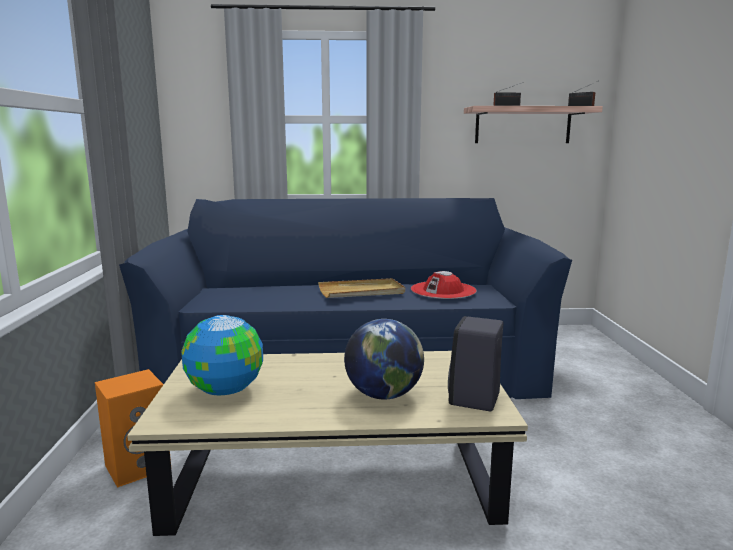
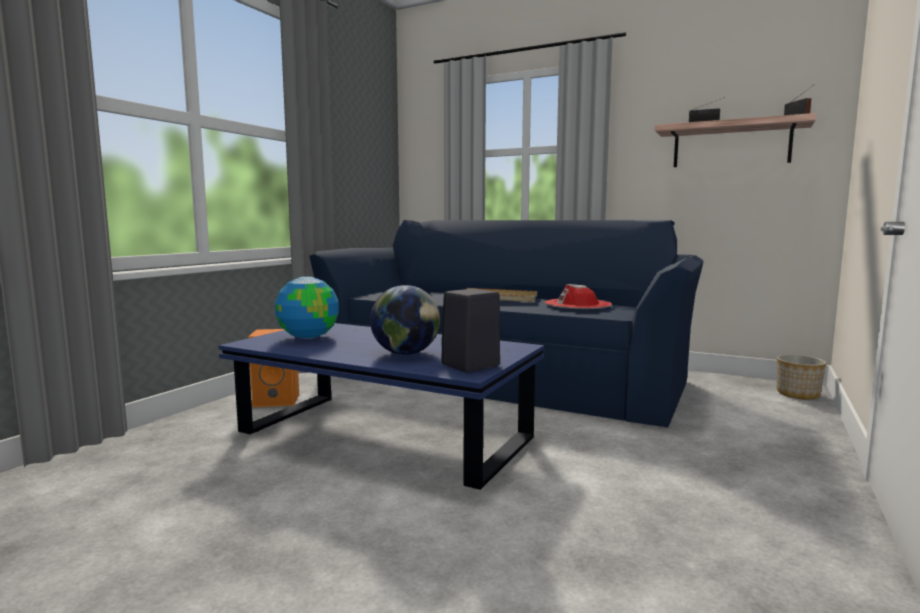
camera: 30 degrees right, 5 degrees down
(335, 485) = (384, 437): beige coffee table -> blue coffee table
(585, 338) = (797, 394): none -> planter

